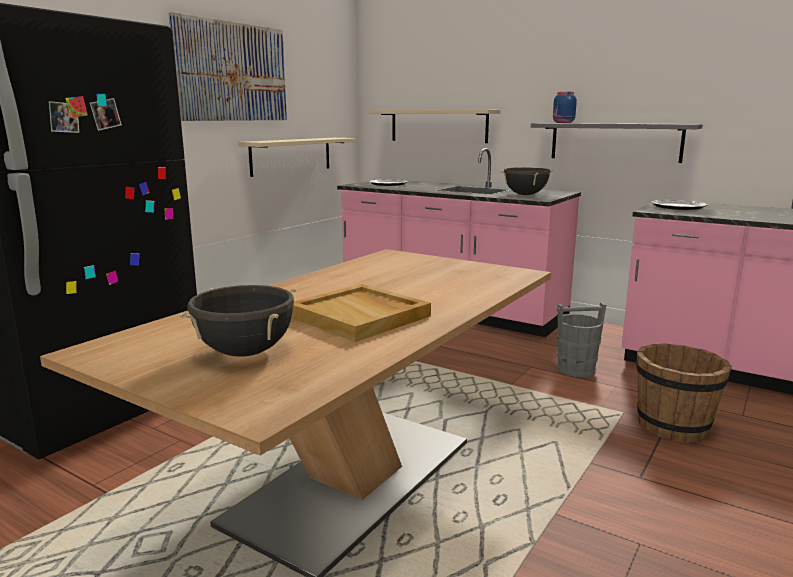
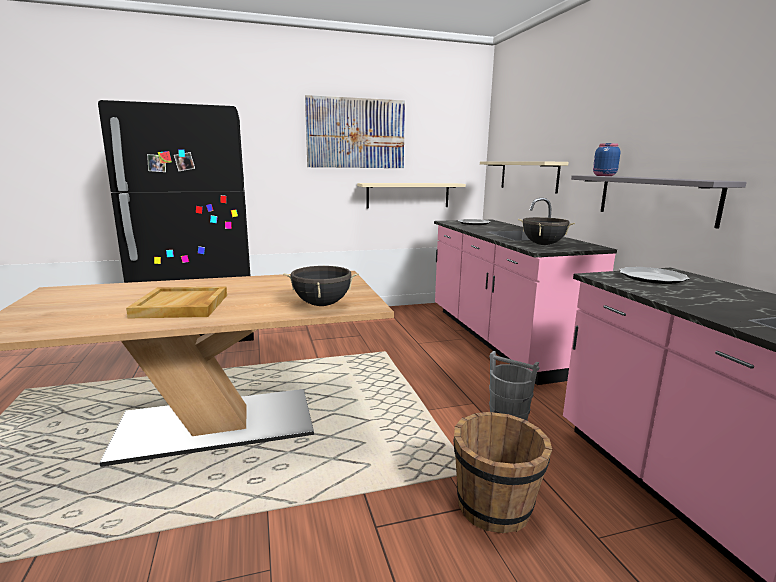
camera: 40 degrees right, 0 degrees up
(245, 352) = (80, 308): black cooking pot -> black cooking pot (322, 304)

